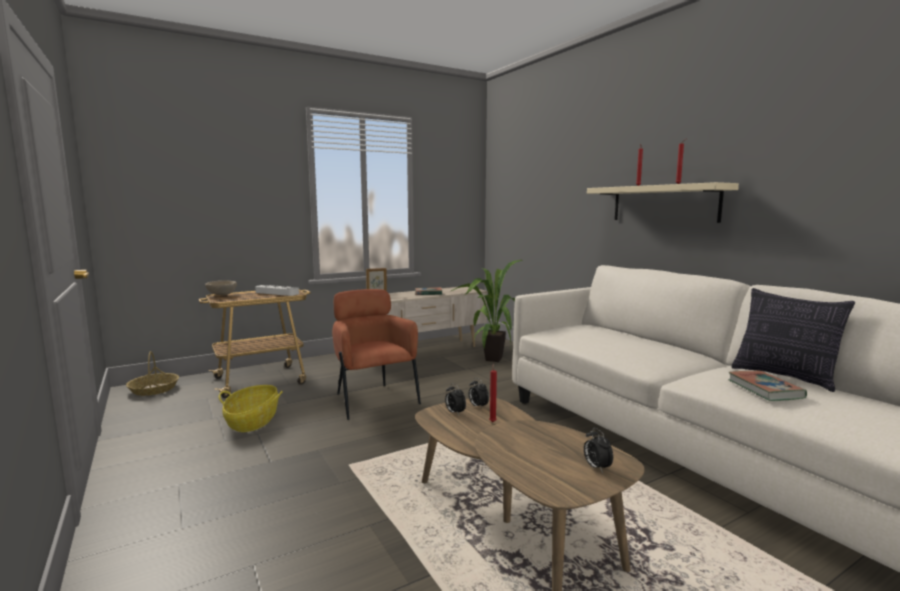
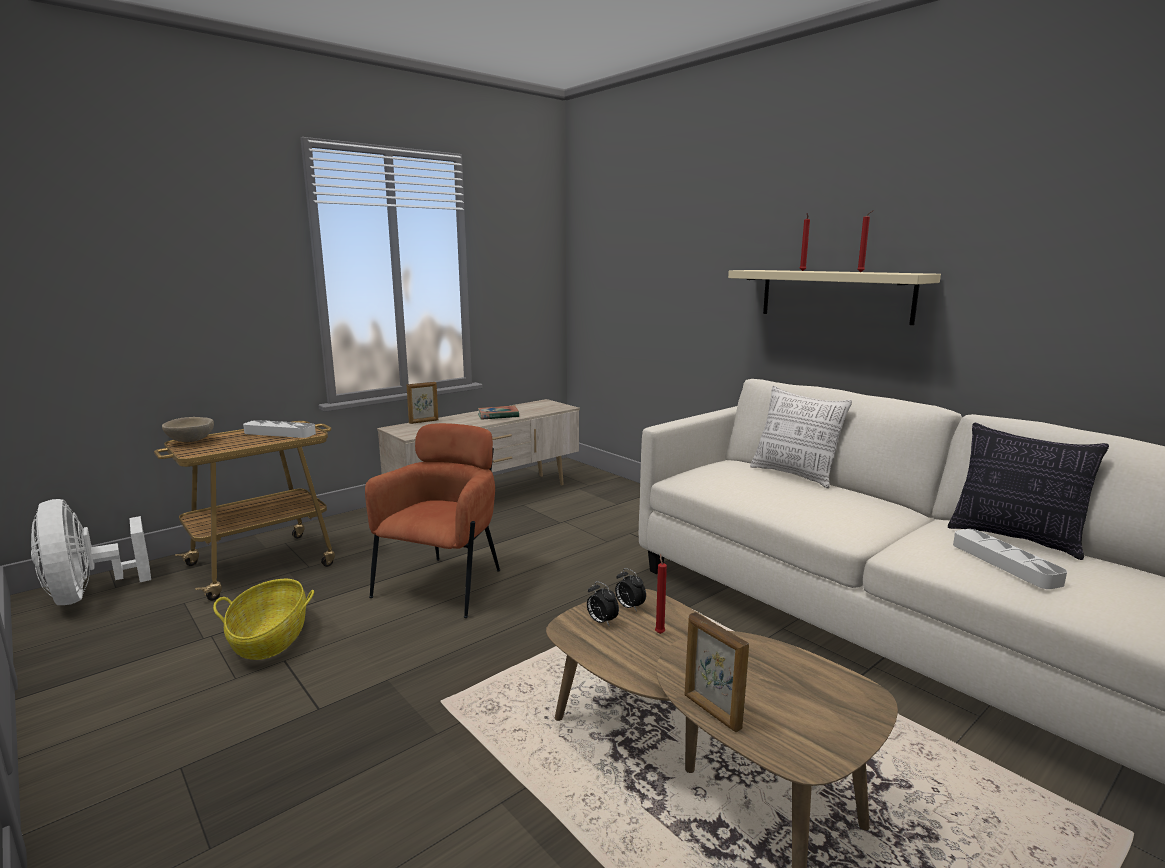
camera: 10 degrees left, 5 degrees up
(154, 389) = (89, 594): basket -> white fan
(373, 400) = (444, 585): brown armchair -> brown armchair turned 60 degrees clockwise
(490, 359) = (589, 504): potted plant -> none
(503, 462) = (711, 712): none -> picture frame
(596, 467) = (836, 706): alarm clock -> none
(627, 333) = (794, 475): none -> pillow
(765, 389) = (1005, 563): book -> grey tray

